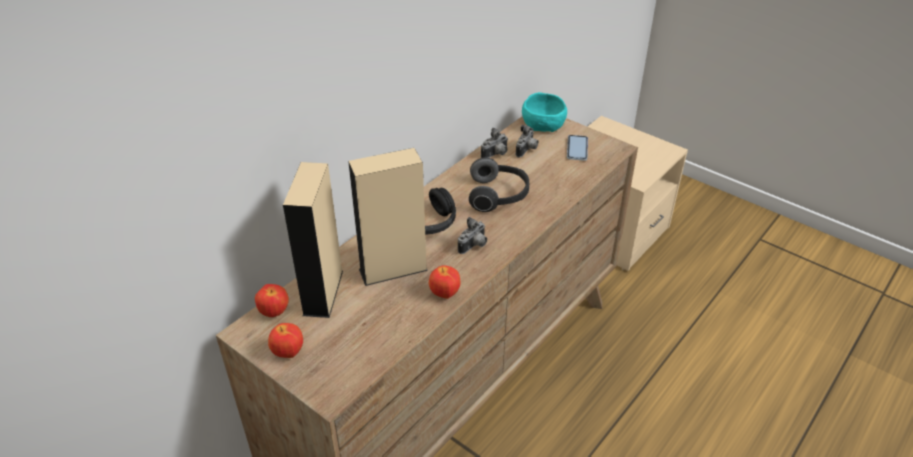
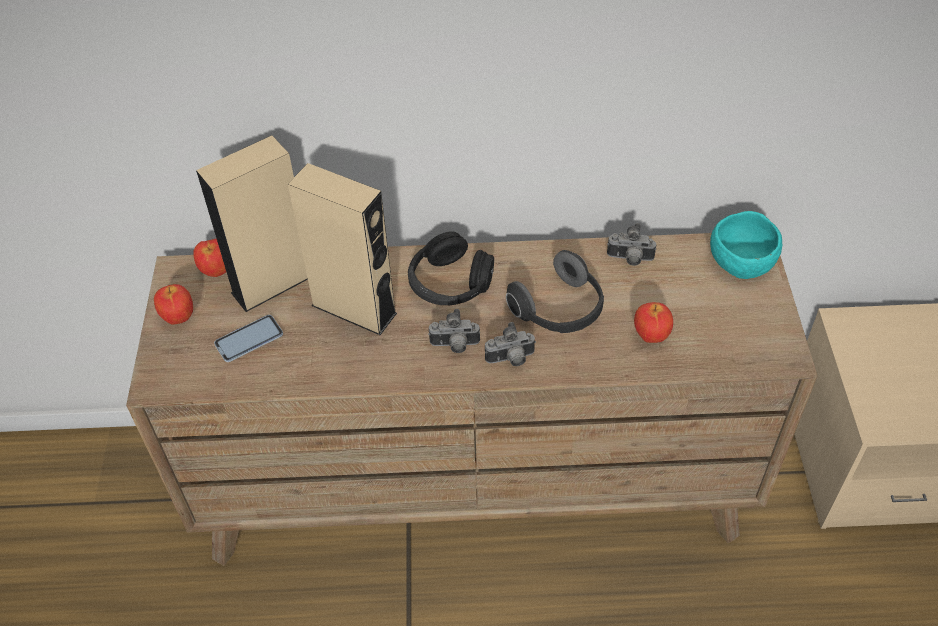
camera: 50 degrees right, 10 degrees up
(444, 294) = (359, 372): apple -> apple (650, 336)
(527, 150) = (672, 279): camera -> camera (511, 360)
(577, 148) = (735, 320): phone -> phone (249, 339)

